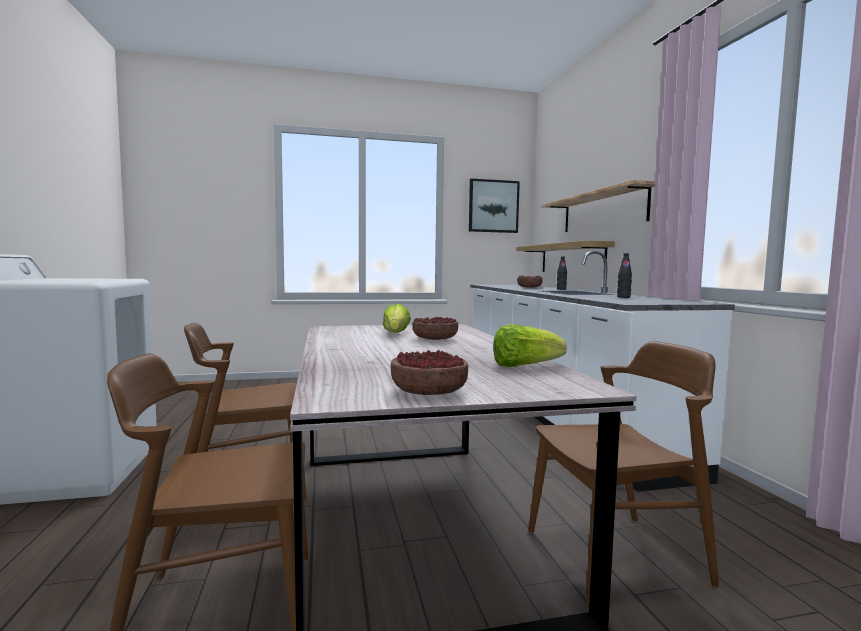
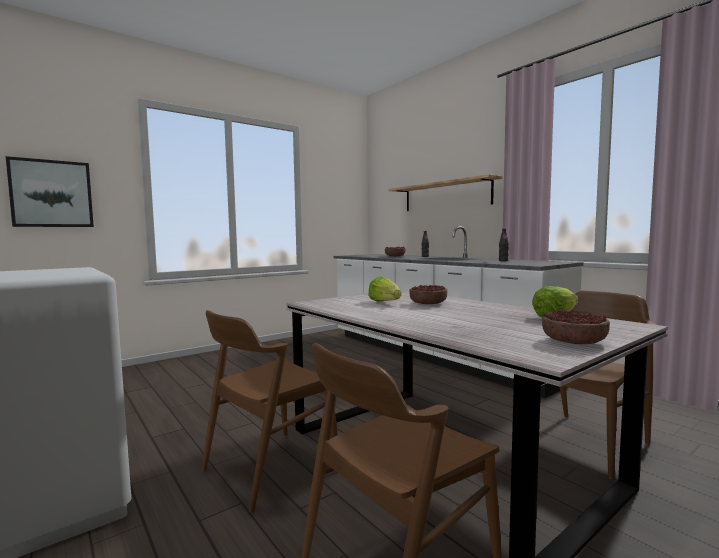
camera: 25 degrees left, 0 degrees up
(493, 206) = (339, 188): picture -> picture (51, 194)
(571, 258) = (414, 232): shelf -> none

